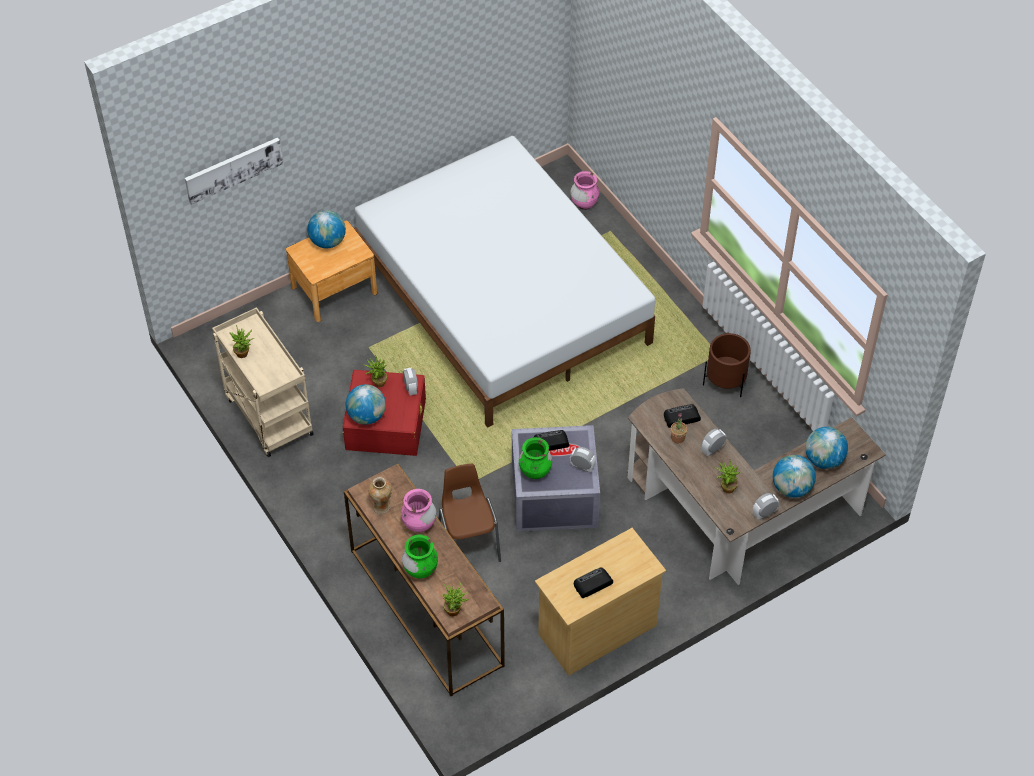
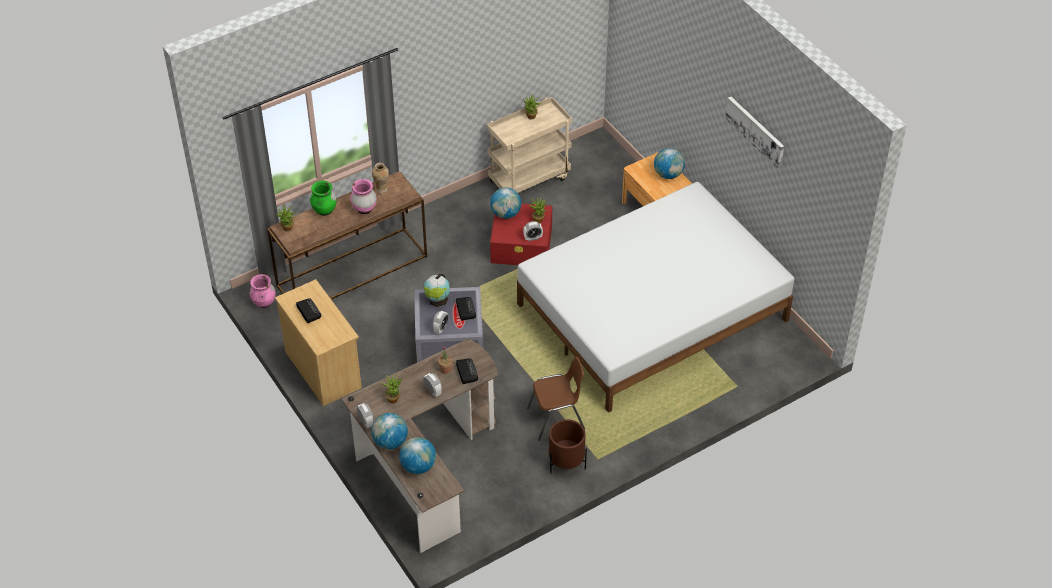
camera: 90 degrees right, 5 degrees down
(233, 169) = (650, 50): picture -> picture (755, 131)
(468, 542) = (408, 294): brown chair -> brown chair (556, 419)
(535, 471) = (437, 300): green vase -> globe
(584, 203) = (769, 369): pink vase -> pink vase (264, 302)

